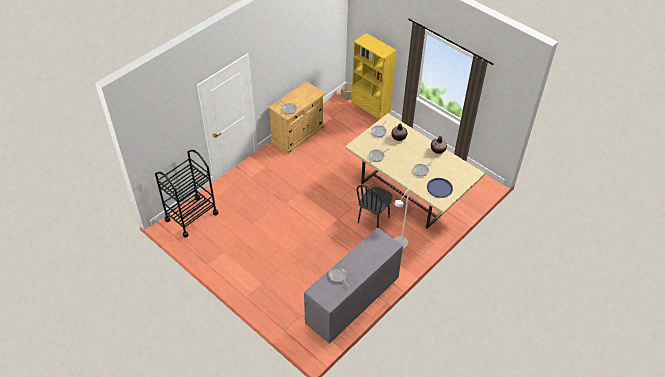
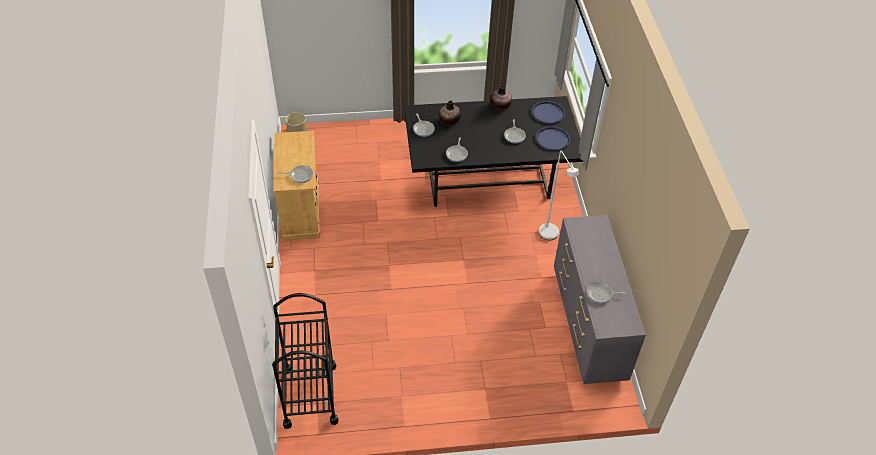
camera: 50 degrees left, 0 degrees up
(370, 113) = (344, 131): yellow bookcase -> none
(373, 220) = (496, 231): black chair -> none
(409, 192) = (489, 178): beige dining table -> black dining table
(459, 173) = (548, 113): none -> blue tray

